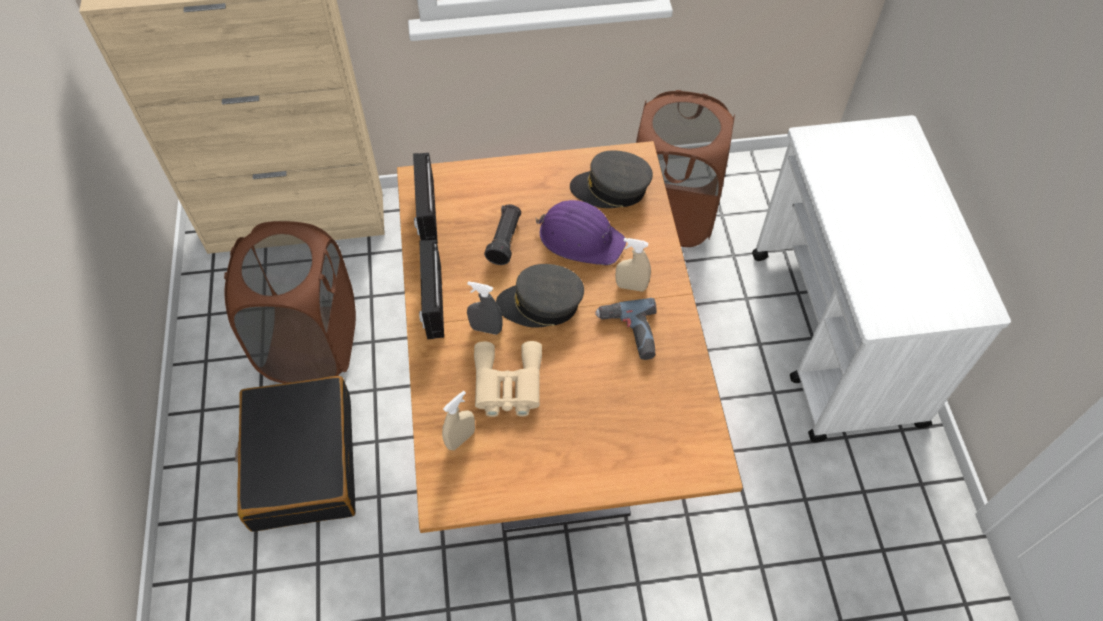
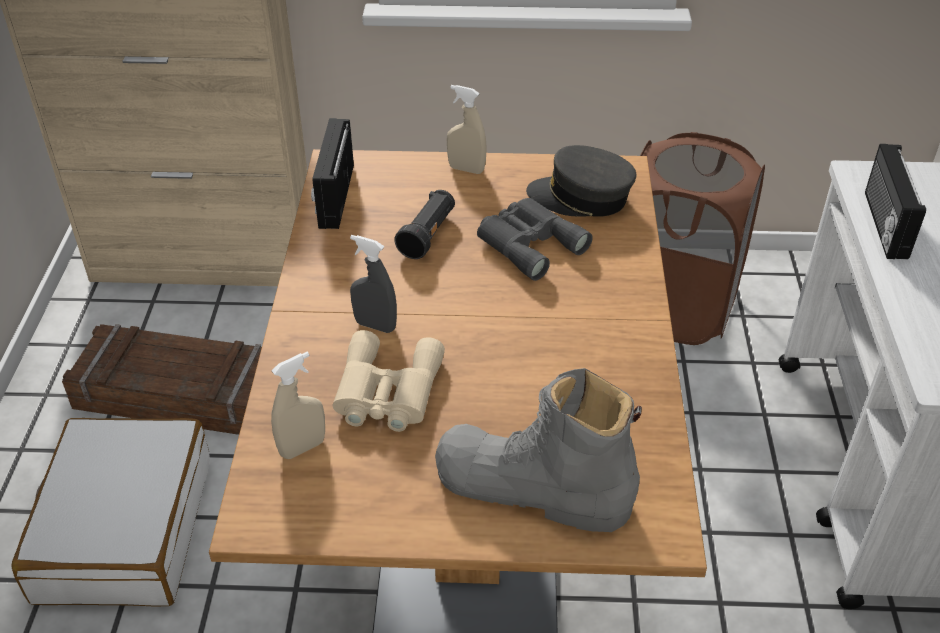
camera: 10 degrees right, 15 degrees down
(301, 462) = (124, 528): black suitcase -> white suitcase
(311, 345) = (180, 394): brown laundry basket -> crate
(432, 302) = (313, 288): radio -> radio (883, 225)
(541, 304) = (457, 308): grey cap -> none
(580, 237) = (528, 243): purple hard hat -> grey binoculars
(622, 447) = (532, 489): none -> grey boot
(629, 333) = (571, 354): power drill -> none
(631, 286) = (585, 302): beige spray bottle -> beige spray bottle (466, 169)

